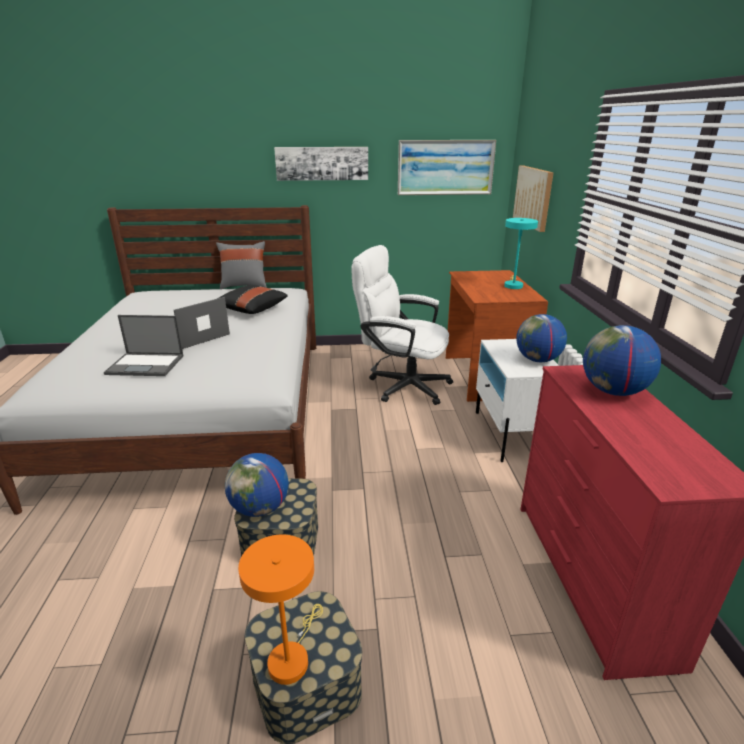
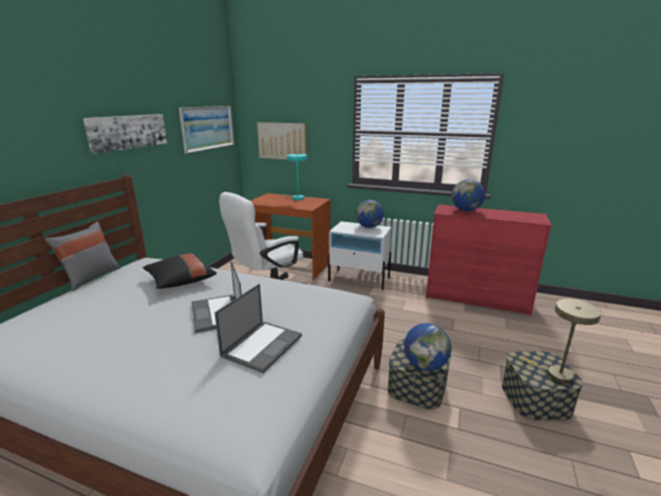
camera: 65 degrees left, 5 degrees down
(291, 657) = (554, 374): orange table lamp -> beige table lamp

